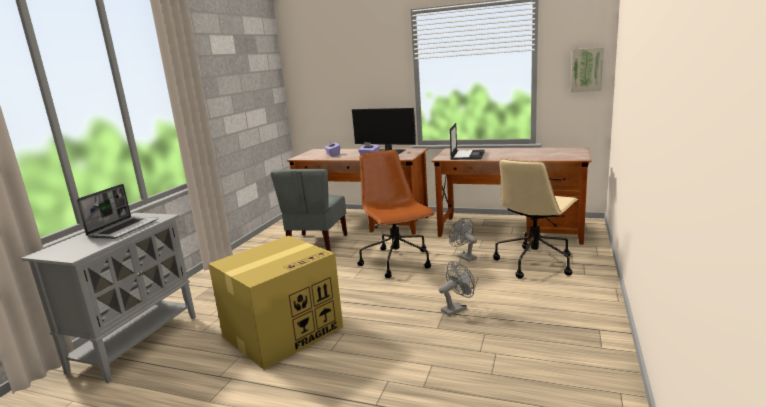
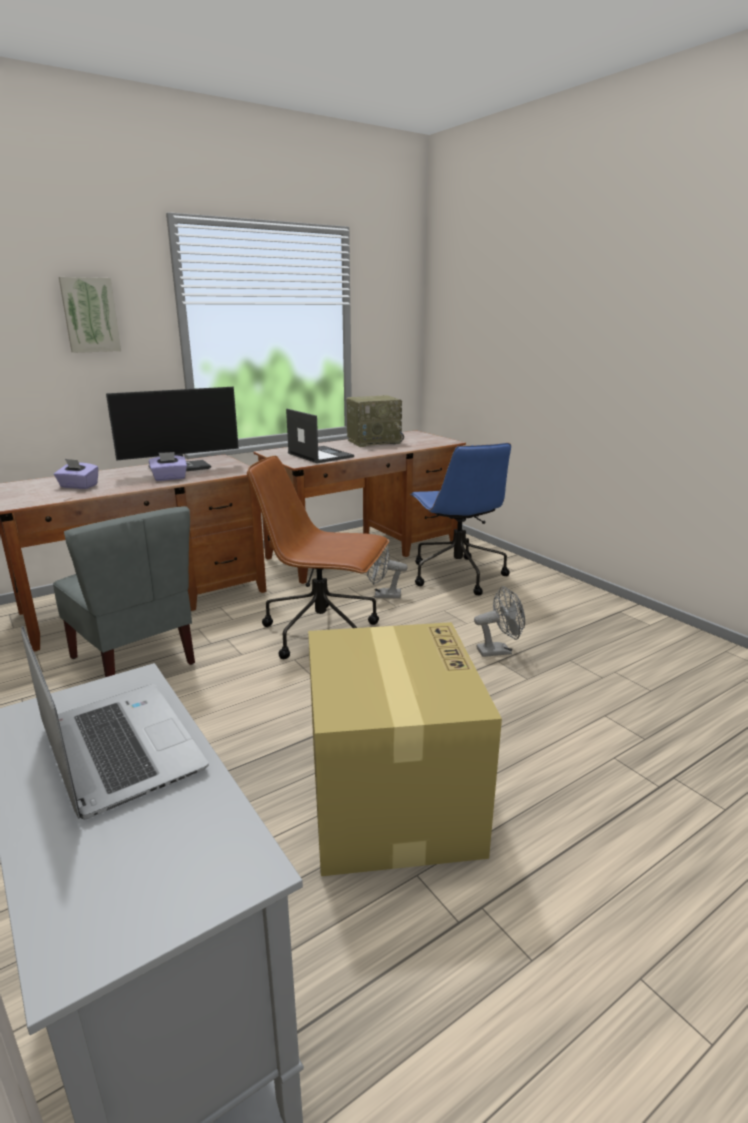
camera: 55 degrees left, 5 degrees up
(457, 309) = (499, 651): grey fan -> grey fan turned 75 degrees clockwise
(527, 151) = (374, 442): none -> radio
(534, 262) = (456, 575): beige office chair -> blue office chair
(586, 70) = (399, 334): picture -> picture (90, 315)

